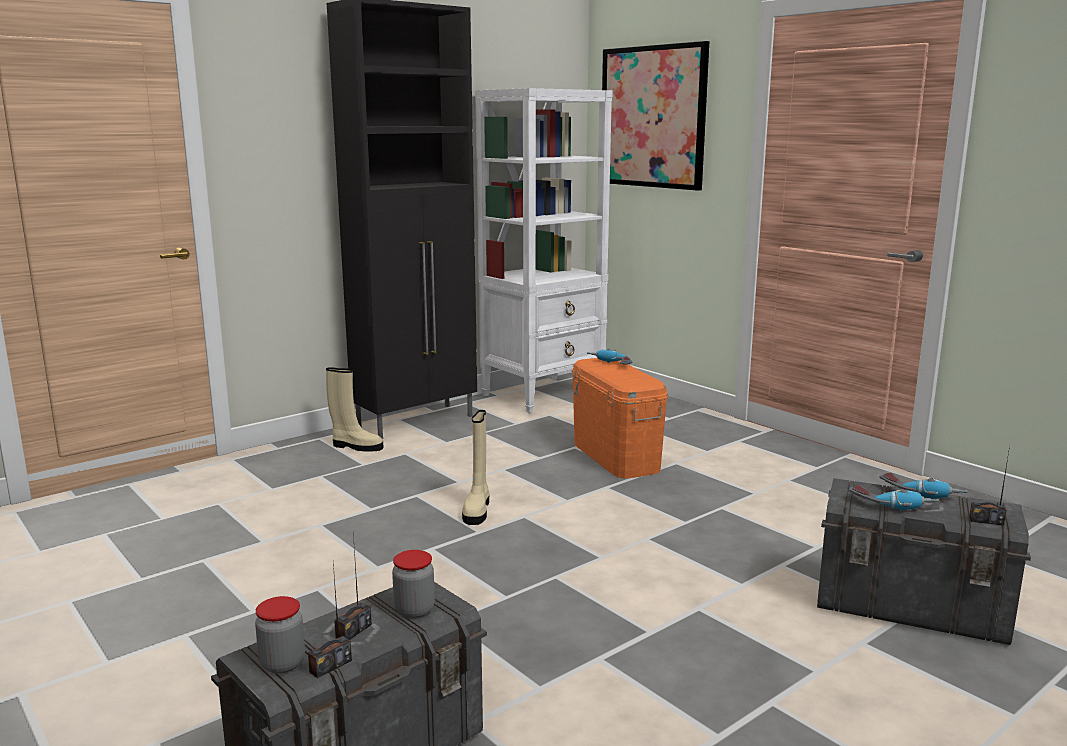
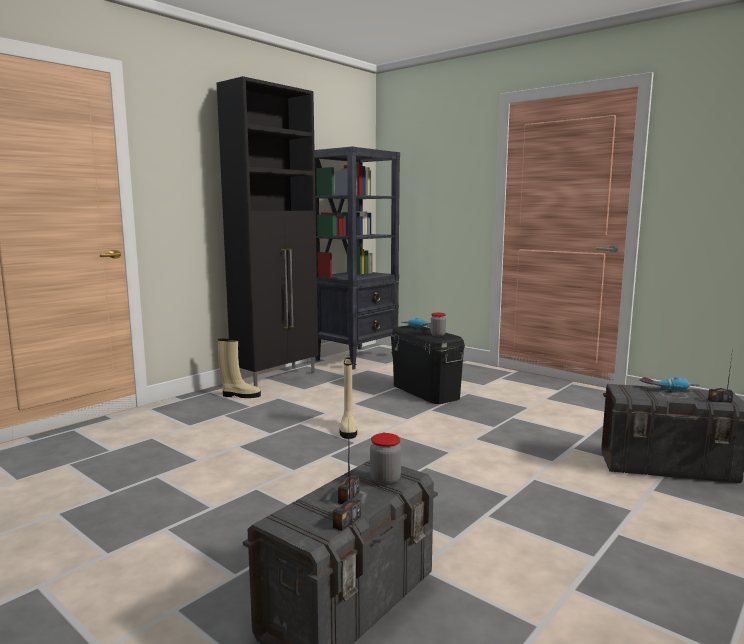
camera: 10 degrees left, 5 degrees down
(282, 663) = (307, 523): jar -> jar (438, 335)
(544, 394) = (357, 358): white bookcase -> black bookcase
(615, 456) = (425, 391): orange storage box -> black storage box
(652, 117) = (424, 171): picture -> none
(892, 505) = (656, 396): power drill -> none

